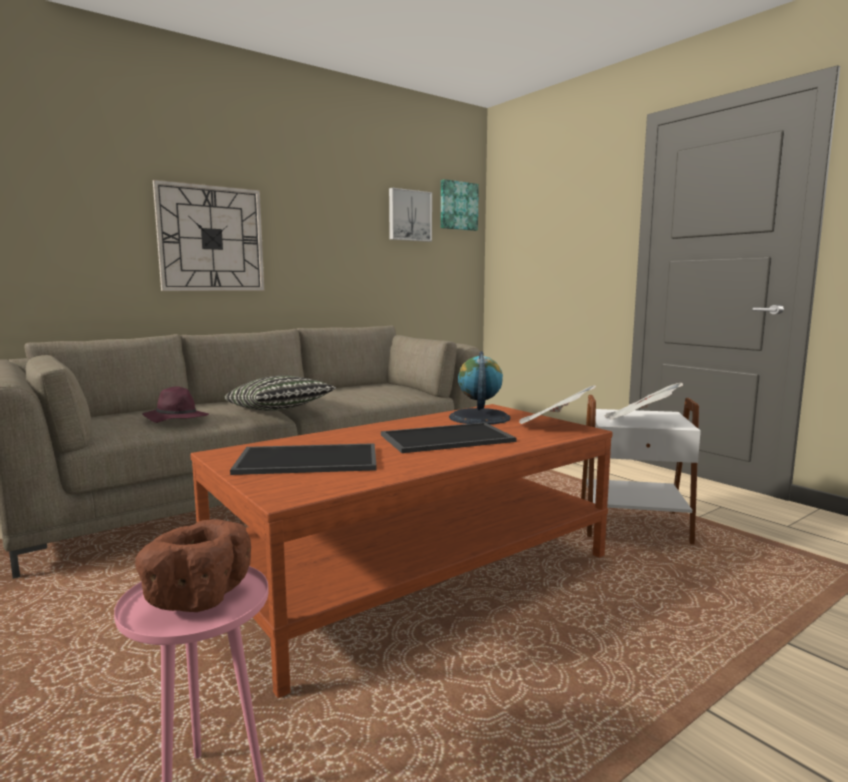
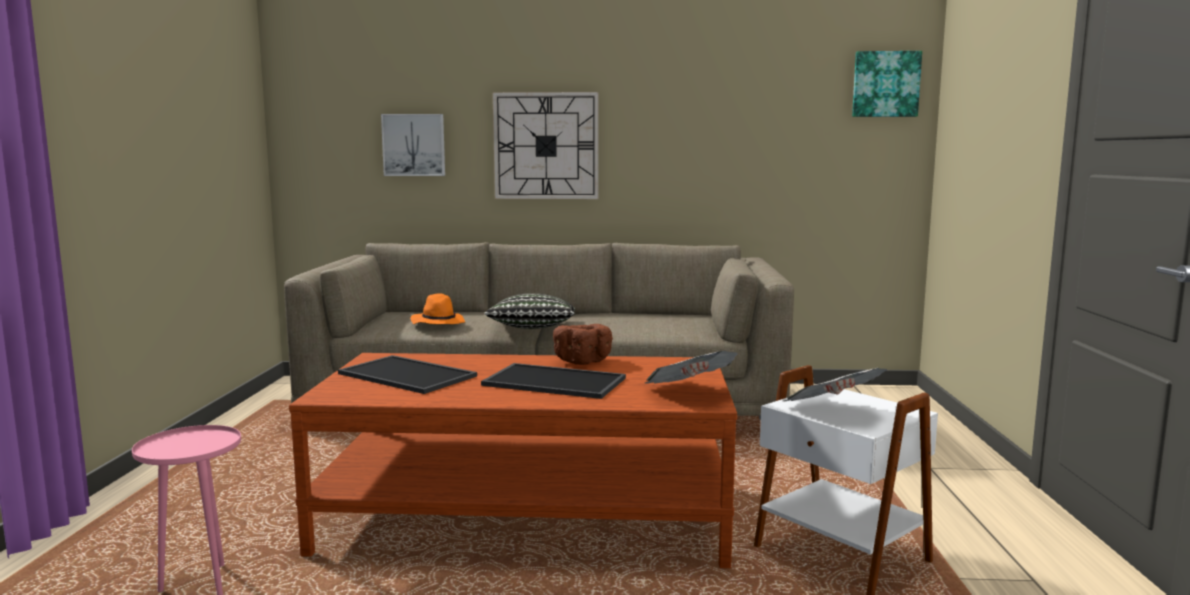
camera: 40 degrees right, 0 degrees up
(176, 419) = (438, 323): purple hat -> orange hat
(196, 596) = (193, 443): brown bowl -> brown bowl (582, 361)
(409, 215) = (800, 104): picture -> picture (414, 145)
(479, 417) = (649, 368): globe -> none

